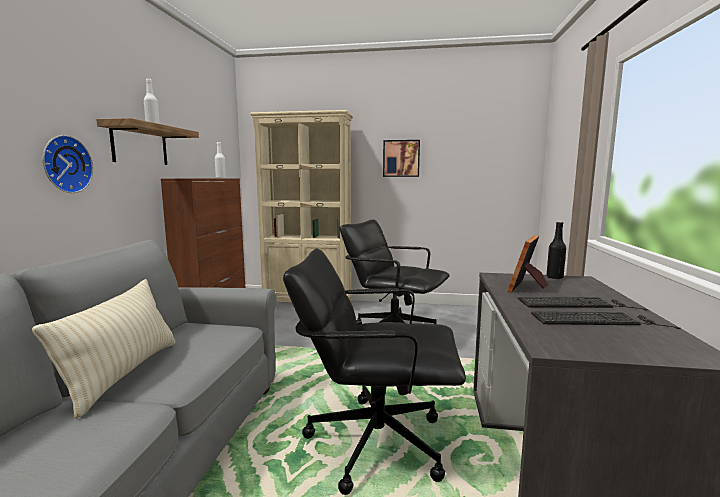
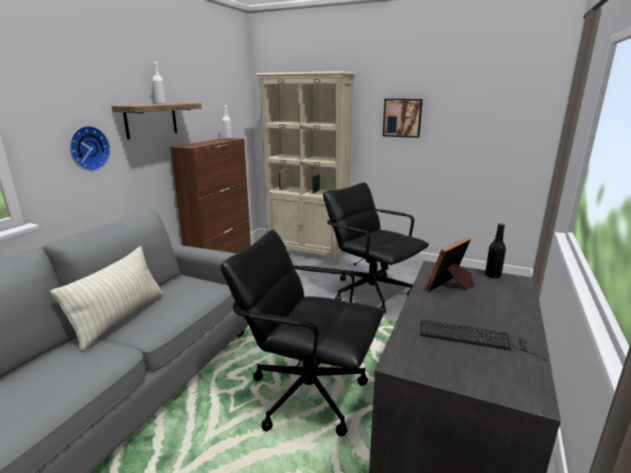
camera: 15 degrees right, 10 degrees up
(575, 304) = (476, 314): keyboard -> none

